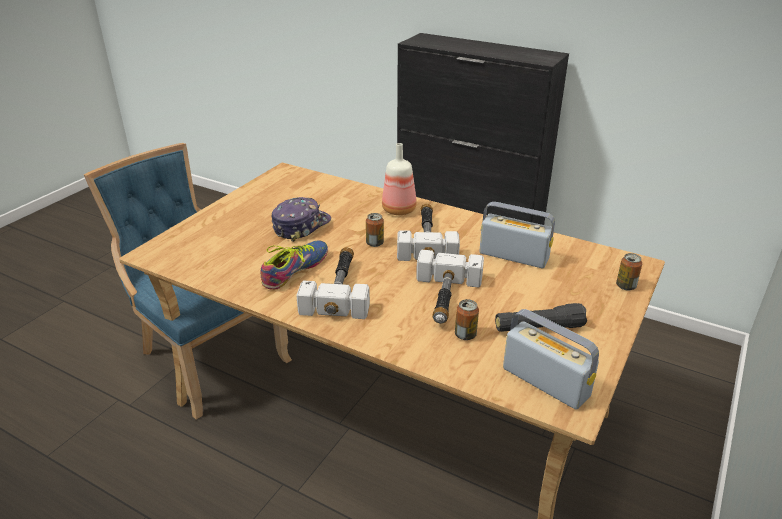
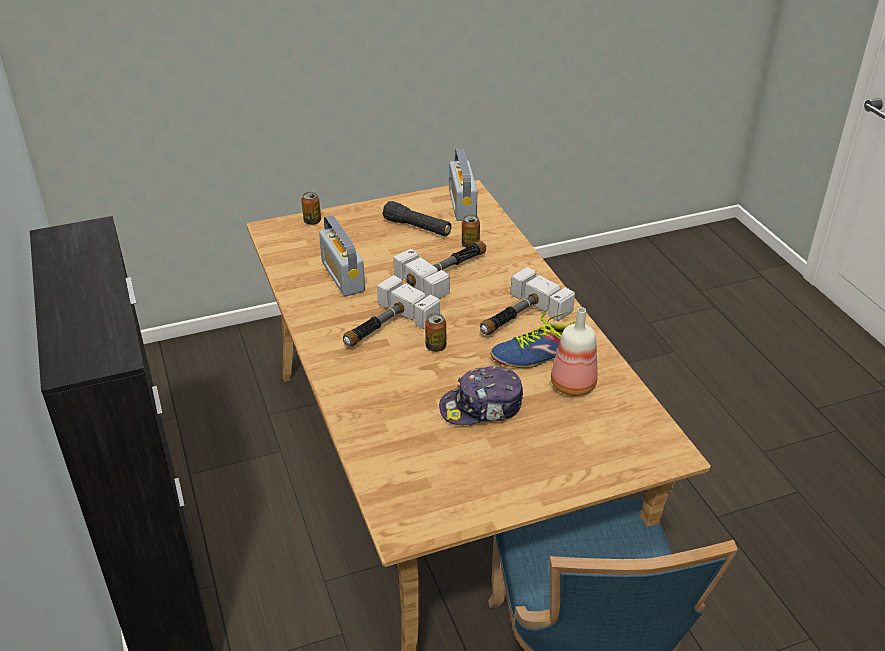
camera: 140 degrees left, 5 degrees up
(398, 209) = (357, 376): bottle -> bottle (572, 386)

